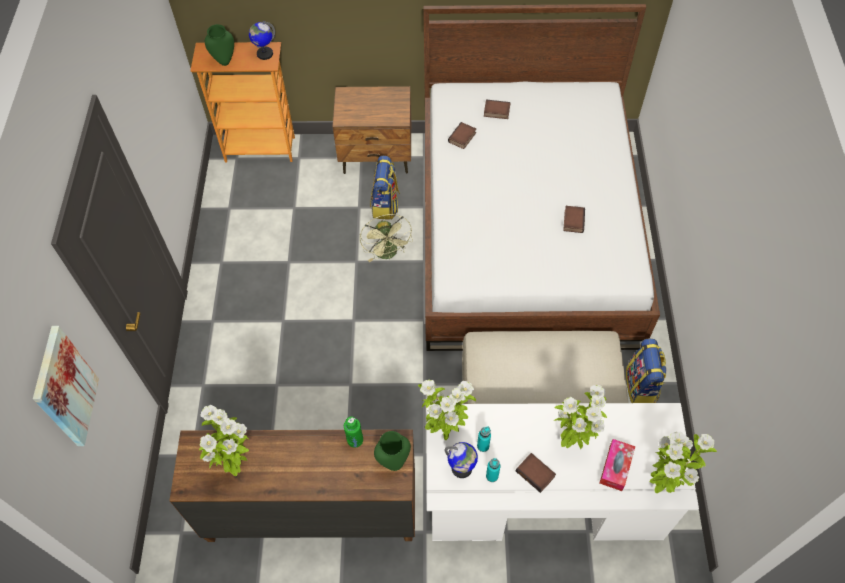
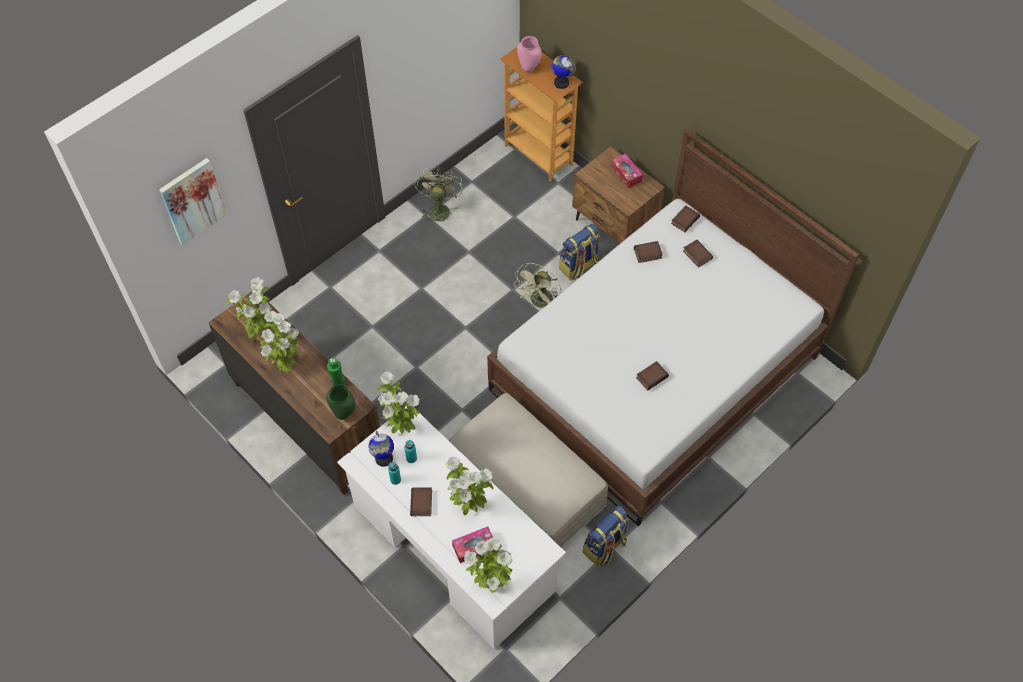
camera: 45 degrees right, 0 degrees up
(224, 62) = (528, 69): green vase -> pink vase
(225, 249) = (438, 208): none -> green fan
(292, 470) = (286, 366): none -> potted plant
(371, 97) = (626, 174): none -> tissue box
(458, 94) = (684, 220): none -> book

